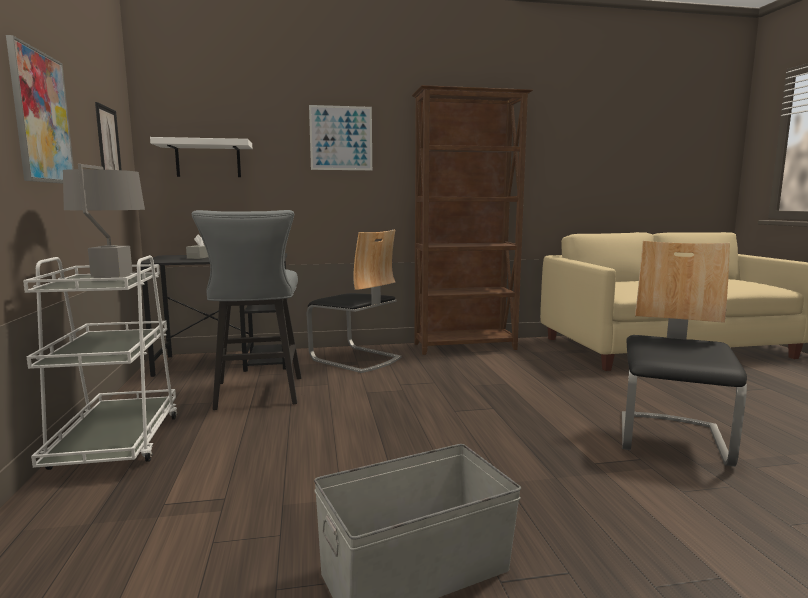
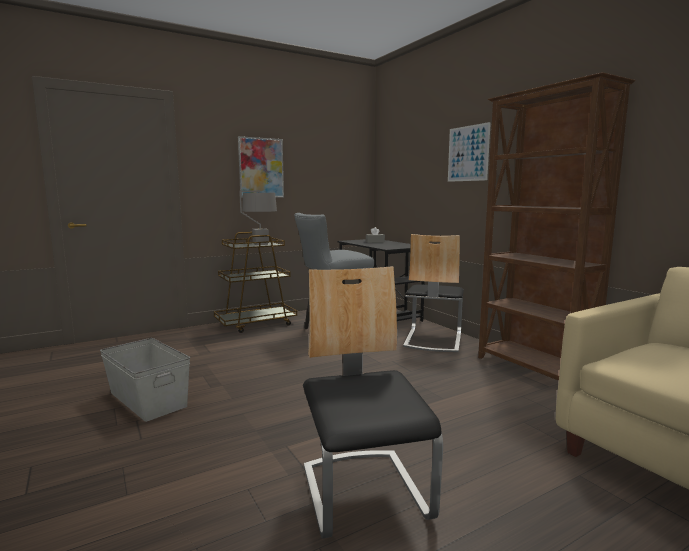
camera: 70 degrees right, 0 degrees up
(108, 144) = (334, 173): picture -> none
(117, 443) = (256, 324): white cart -> brown cart
(208, 159) = (400, 177): white shelf -> none
(672, 439) = (365, 492): chair -> chair turned 105 degrees counterclockwise

